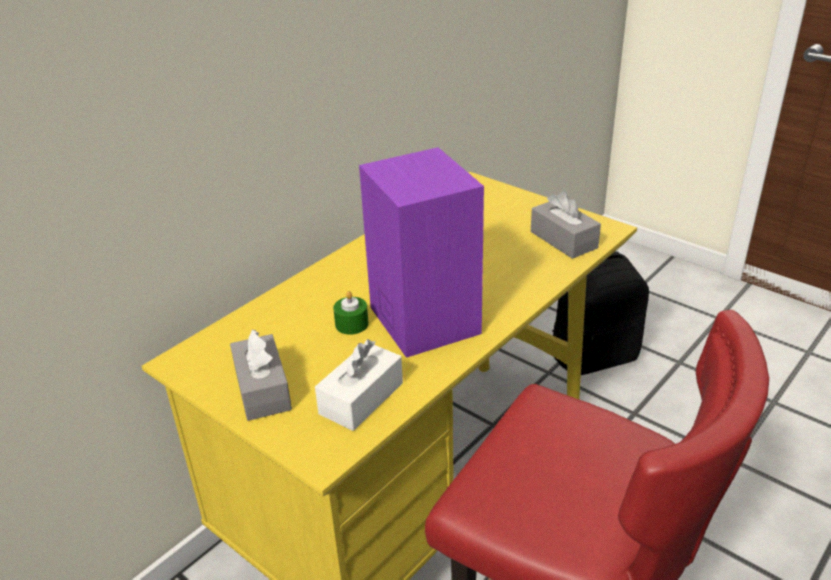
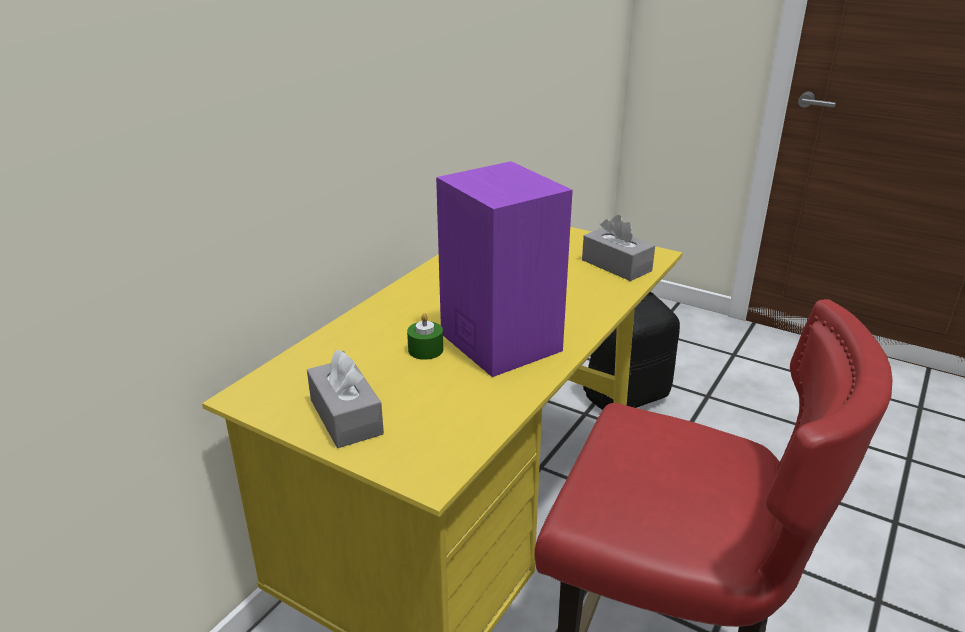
camera: 10 degrees left, 5 degrees down
(361, 398) = (456, 418): white tissue box -> none

